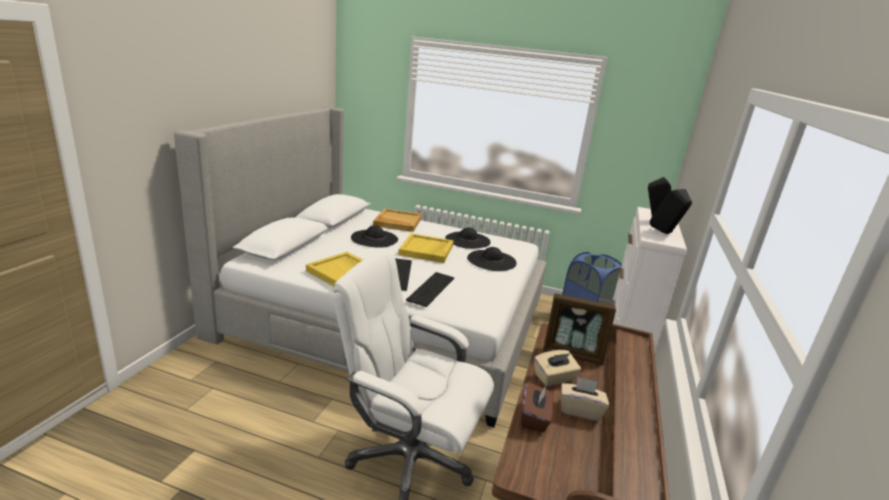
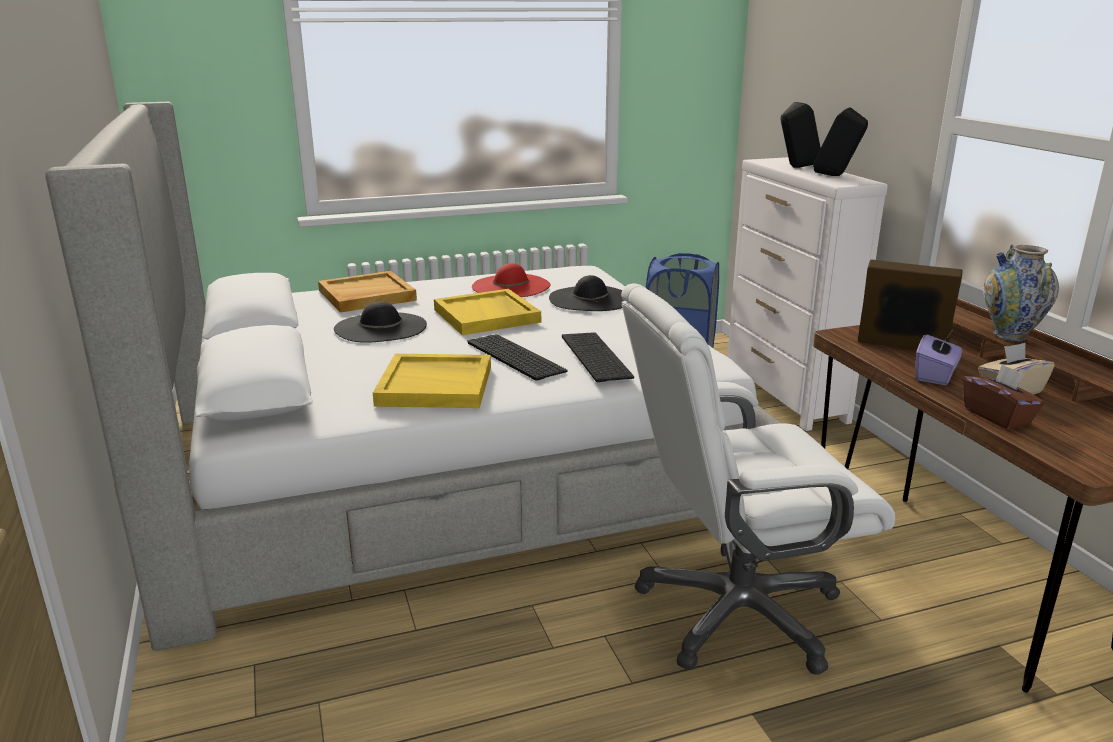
camera: 35 degrees left, 0 degrees up
(467, 240) = (511, 286): black hat -> red hat
(554, 378) = (935, 375): beige tissue box -> purple tissue box
(573, 354) = (900, 347): picture frame -> picture frame turned 135 degrees counterclockwise
(633, 378) = (1010, 335): none -> vase

